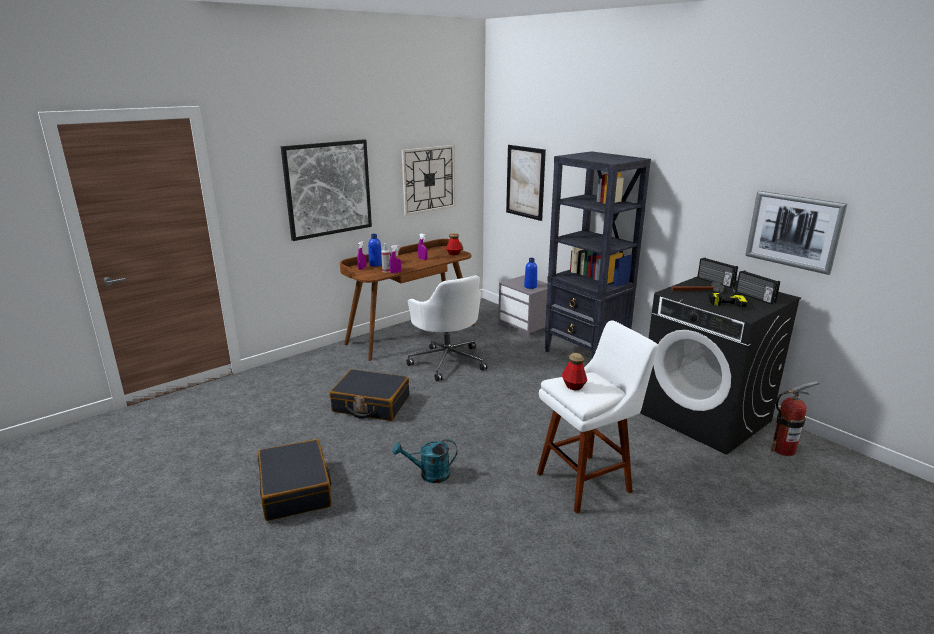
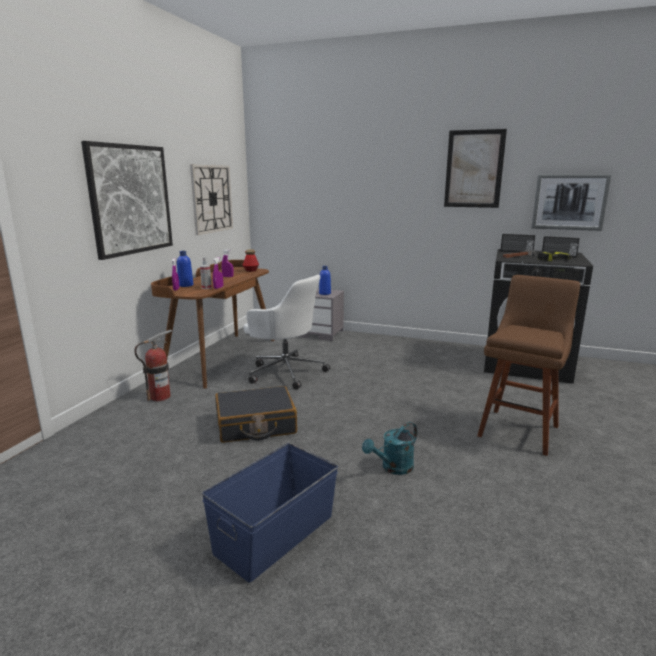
camera: 30 degrees left, 5 degrees down
(296, 489) = (274, 534): black suitcase -> blue storage box
(525, 182) = (300, 199): picture -> picture (474, 169)
(573, 386) = (522, 334): bottle -> none
(585, 355) = (393, 343): black bookcase -> none
(588, 481) = (519, 429): white stool -> brown stool
(783, 449) = (596, 371): fire extinguisher -> fire extinguisher (160, 397)

